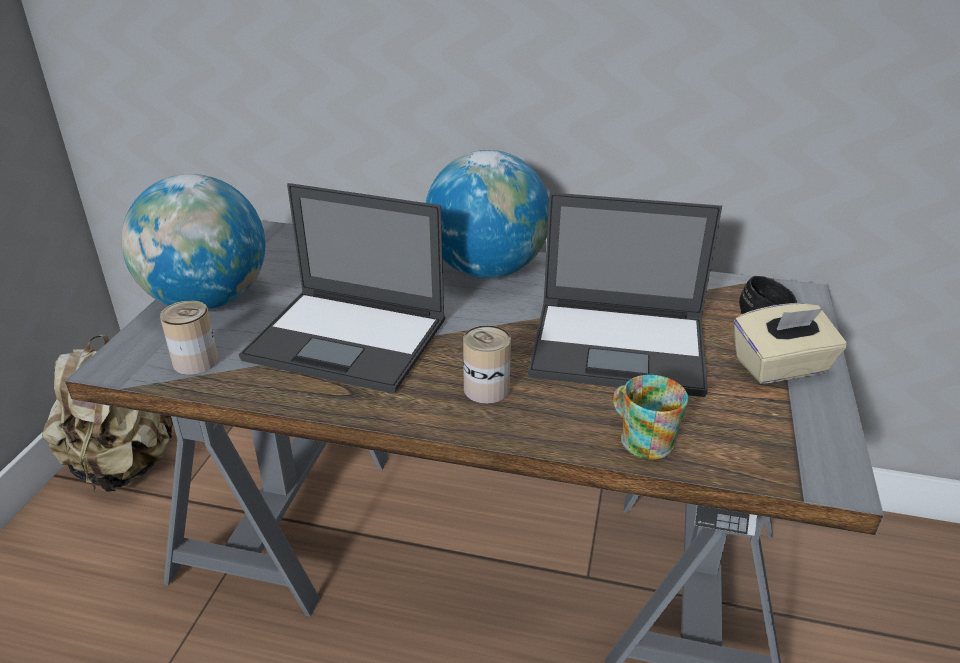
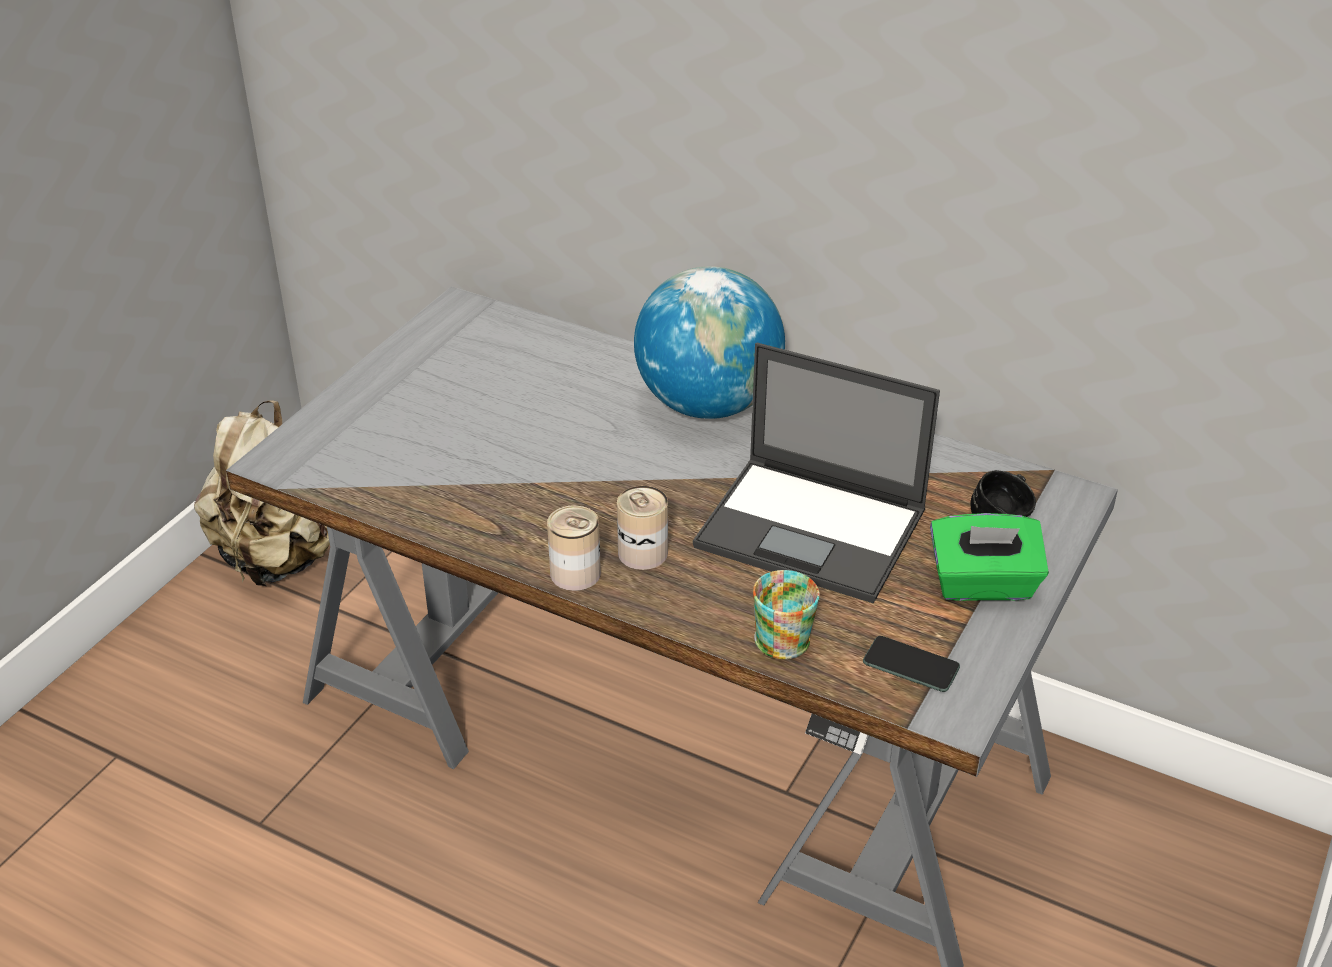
camera: 15 degrees right, 5 degrees up
(196, 361) = (356, 470): can -> can (575, 573)
(208, 301) = (384, 397): globe -> none
(349, 340) = (520, 470): laptop -> none
(769, 443) = (911, 665): none -> phone
(781, 367) = (983, 584): beige tissue box -> green tissue box

